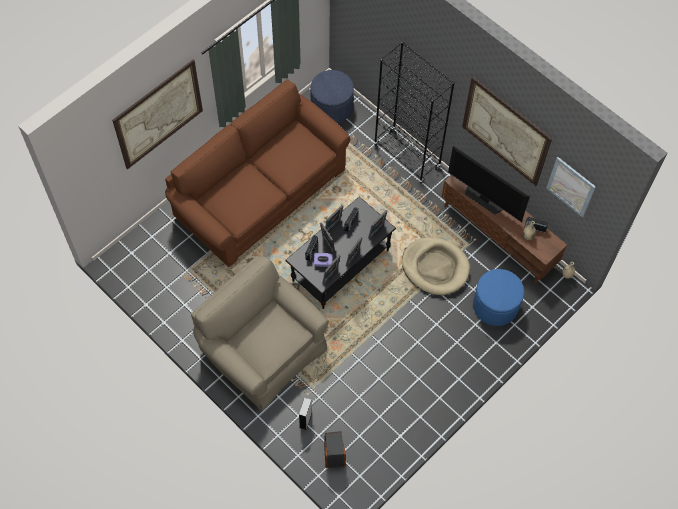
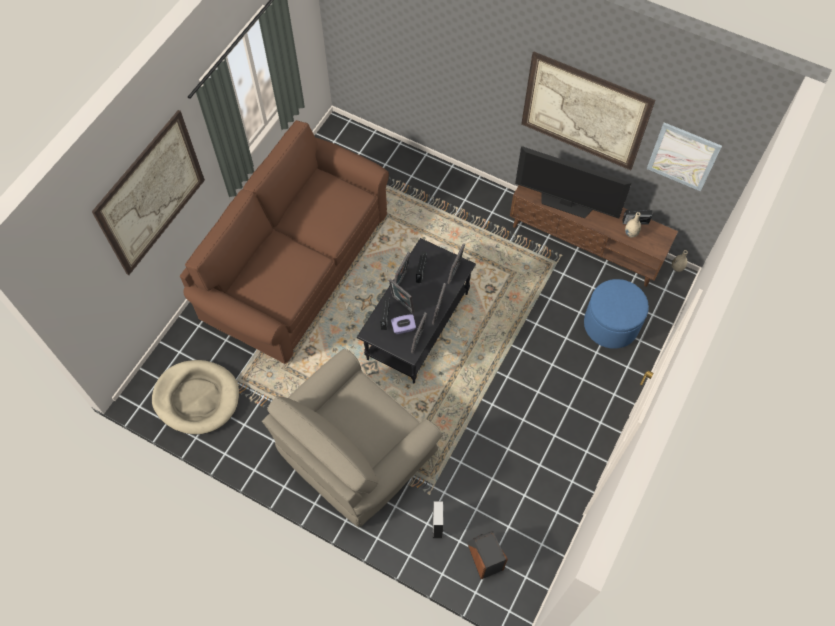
camera: 15 degrees left, 0 degrees up
(262, 348) = (356, 452): beige armchair -> beige armchair turned 75 degrees counterclockwise
(331, 107) = (348, 148): blue ottoman -> none
(407, 156) = (452, 182): black bookcase -> none
(435, 267) = (527, 299): beige dog bed -> beige dog bed (197, 398)

